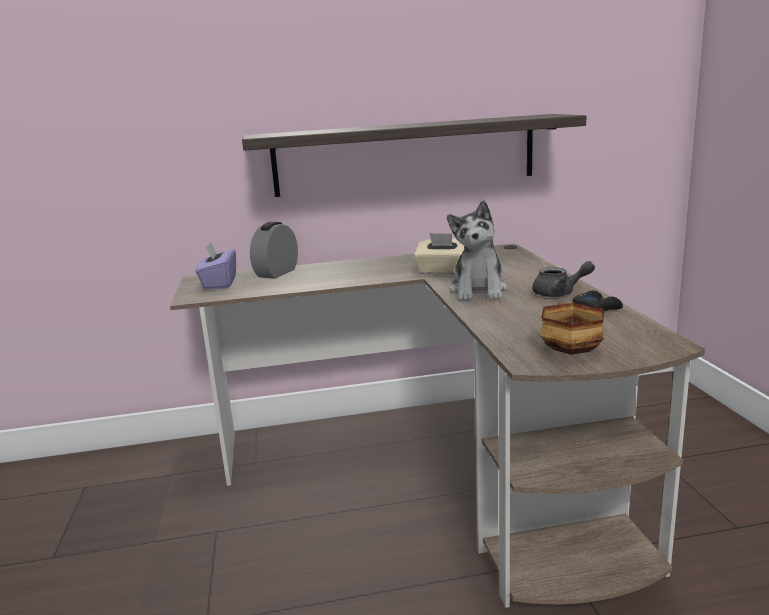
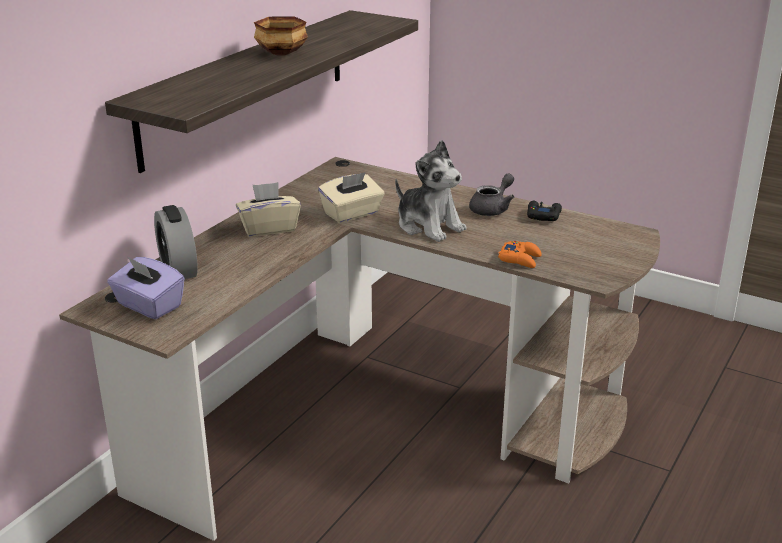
camera: 50 degrees left, 10 degrees up
(373, 267) = (269, 228): none -> beige tissue box
(497, 328) = (520, 259): none -> orange game controller
(573, 351) = (601, 260): bowl -> bowl (283, 53)

